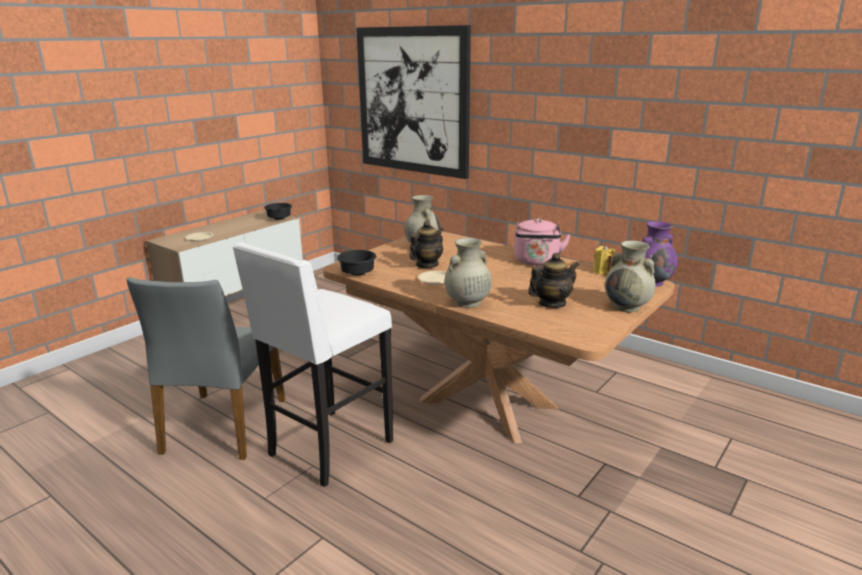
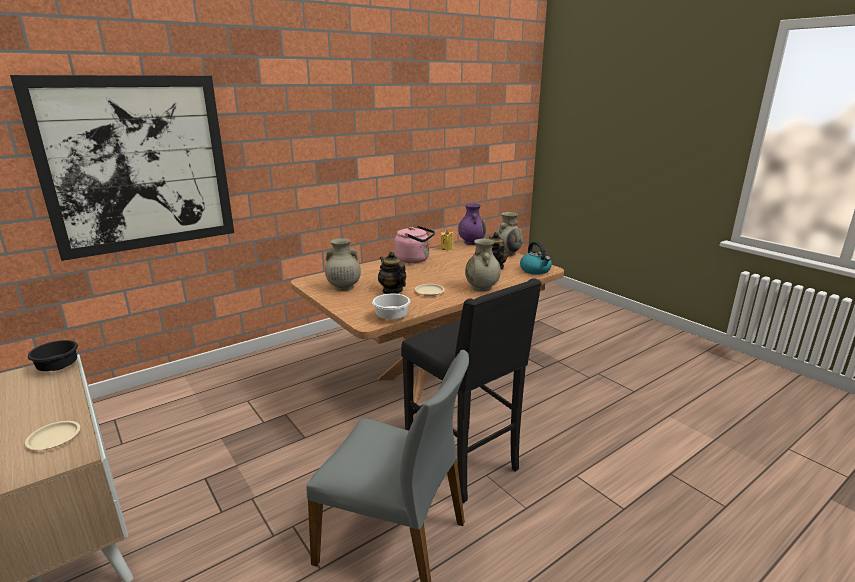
camera: 75 degrees left, 0 degrees up
(328, 449) = (465, 464): white stool -> black stool
(357, 274) = (393, 317): black bowl -> white bowl
(568, 330) = (535, 270): none -> kettle

